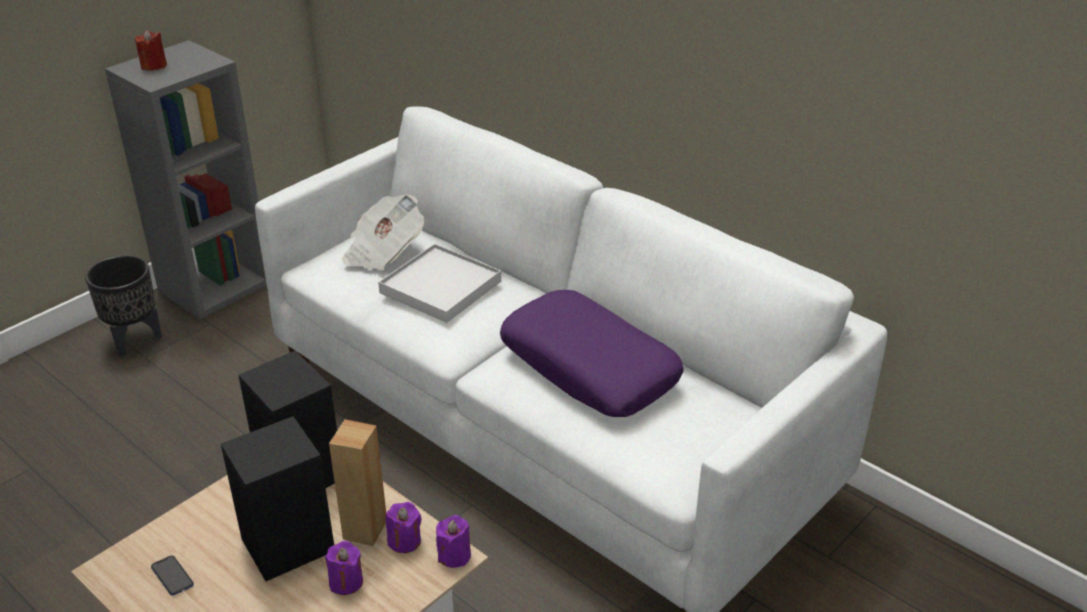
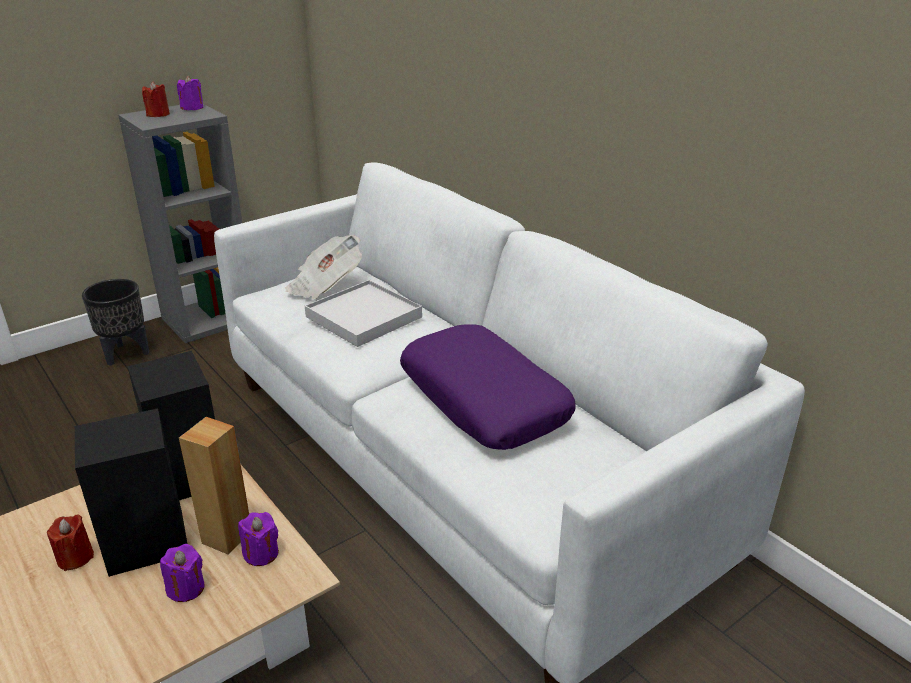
camera: 10 degrees right, 5 degrees down
(172, 576) = (24, 559): phone -> none
(223, 568) = (75, 557): none -> red candle
(454, 555) = (305, 575): purple candle -> purple candle (192, 108)

